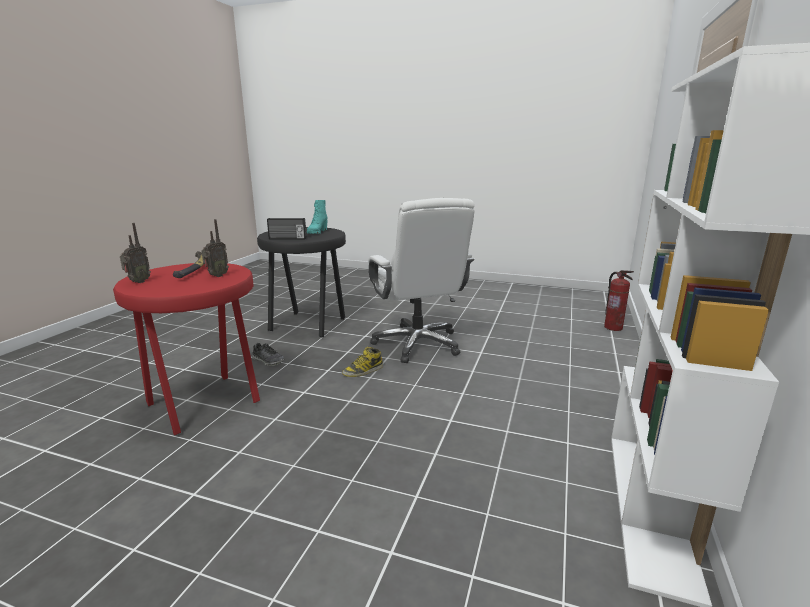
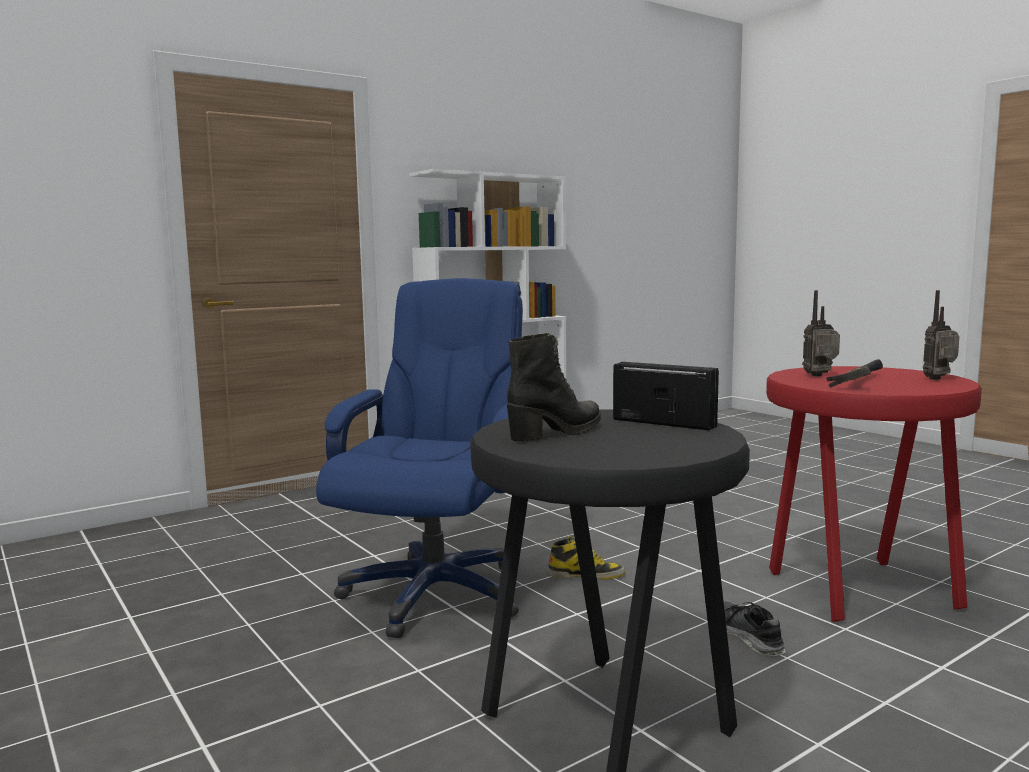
camera: 145 degrees left, 10 degrees down
(317, 232) = (557, 433): turquoise boot -> black boot
(418, 344) = (435, 593): white office chair -> blue office chair
(613, 327) = (109, 536): fire extinguisher -> none

